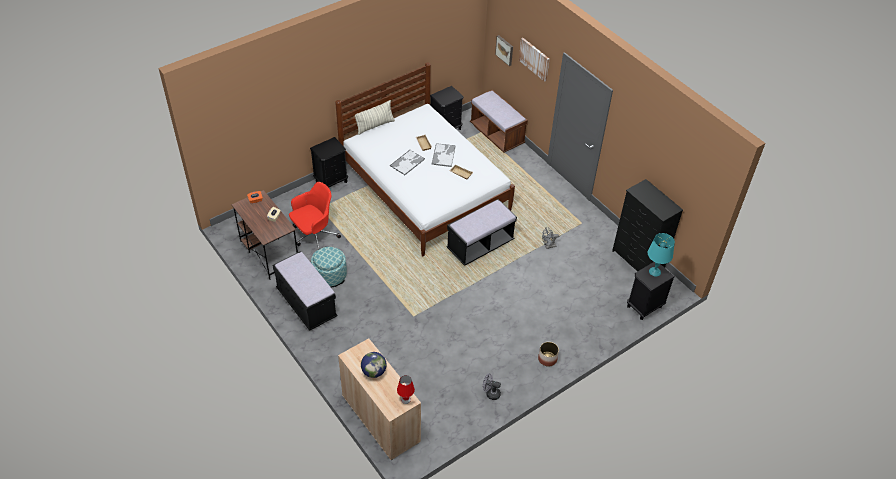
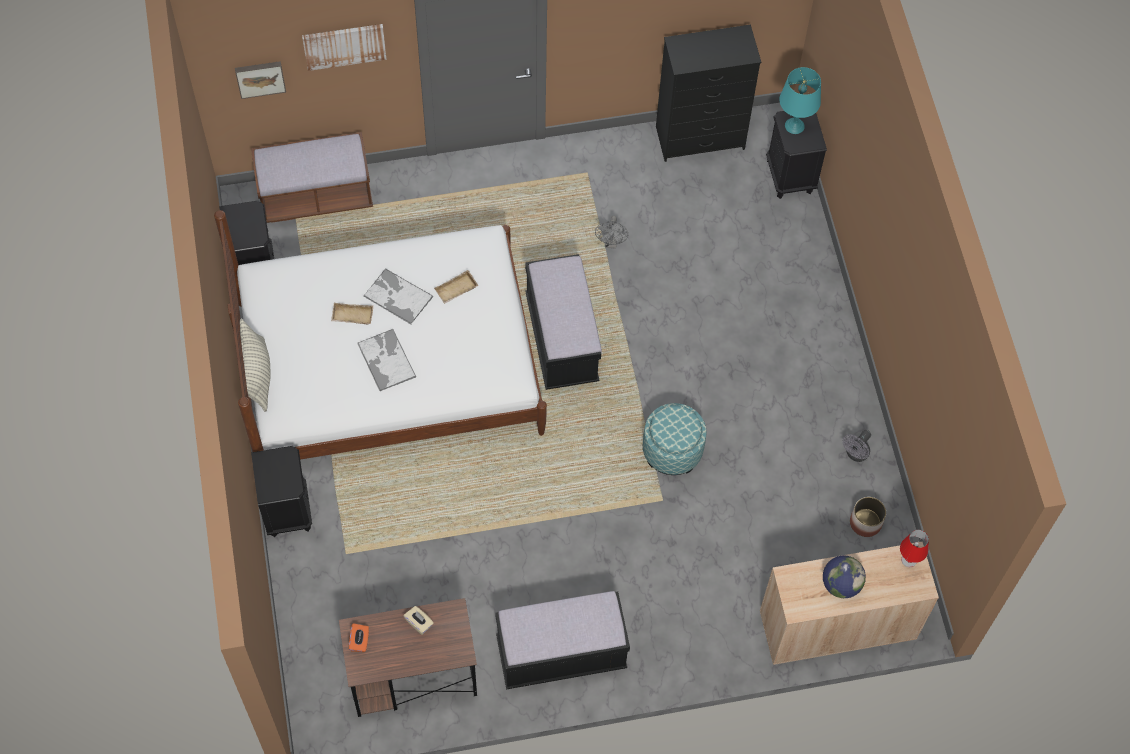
camera: 65 degrees left, 15 degrees up
(314, 236) = (410, 587): red office chair -> none
(329, 276) = (516, 595): ottoman -> ottoman (672, 450)
(547, 359) = (827, 350): planter -> planter (865, 523)

